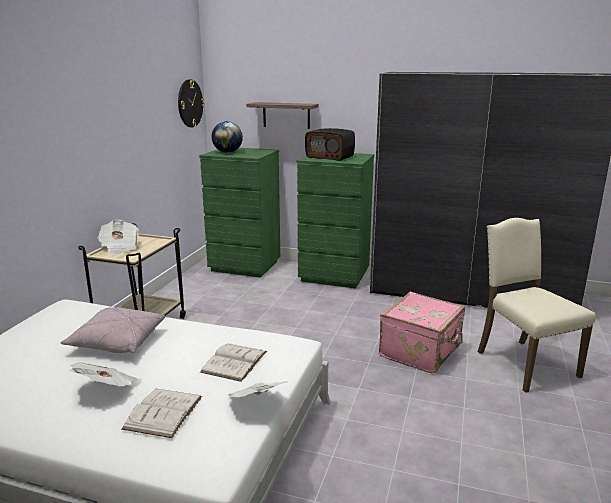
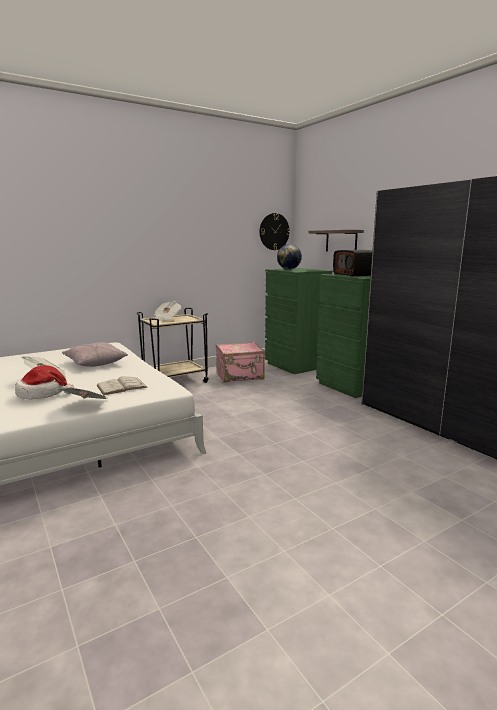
camera: 40 degrees right, 5 degrees down
(163, 412) = (42, 393): white book -> hat
(421, 352) = (331, 452): pink suitcase -> pink suitcase (240, 376)
(523, 363) = (418, 495): beige chair -> none

